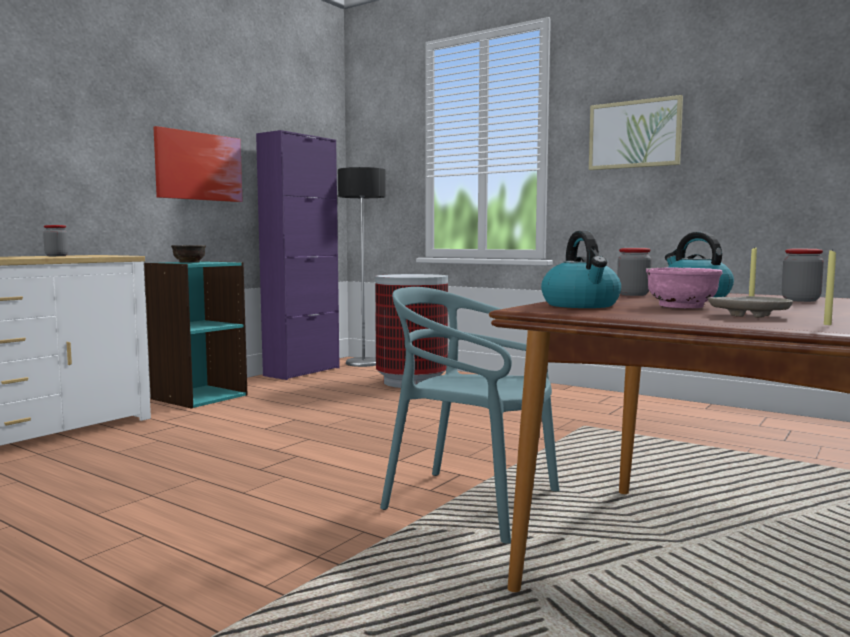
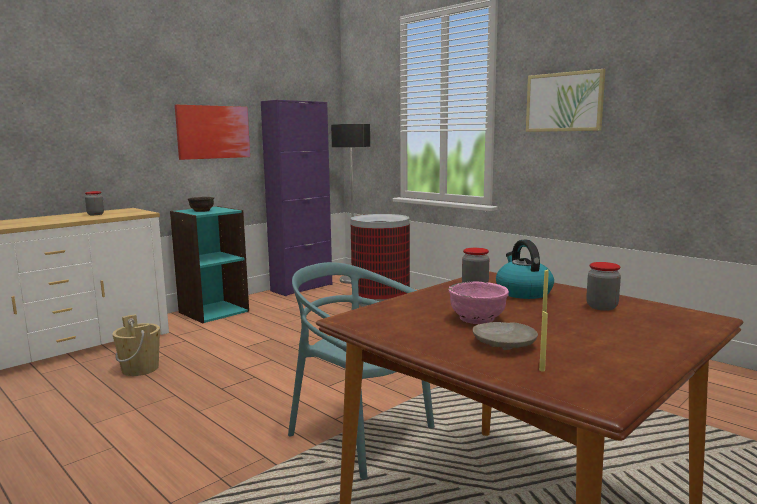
camera: 10 degrees right, 5 degrees up
(132, 455) = (140, 369): none -> beige bucket
(581, 305) = (399, 312): kettle -> none

